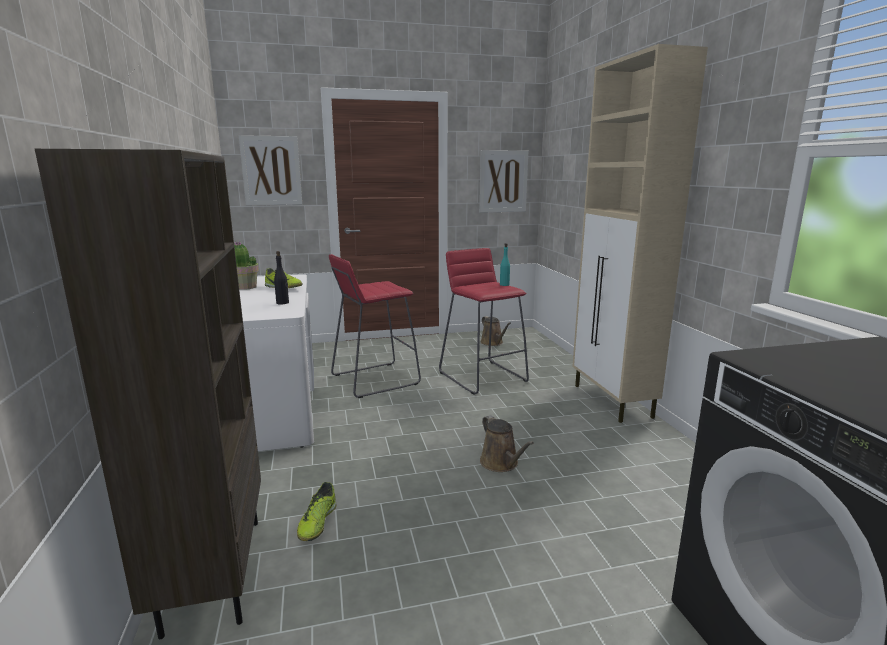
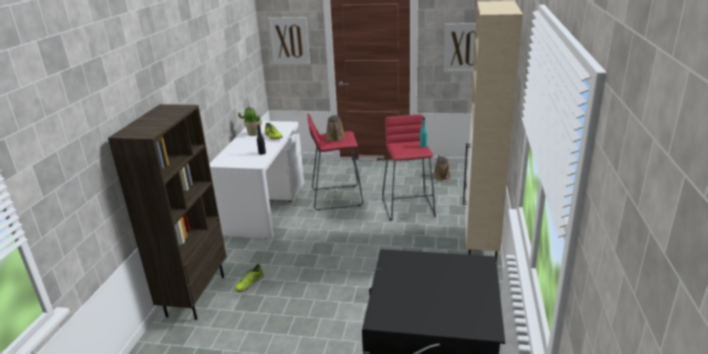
camera: 25 degrees right, 10 degrees up
(501, 463) = (365, 273): brown watering can -> brown watering can (335, 138)

